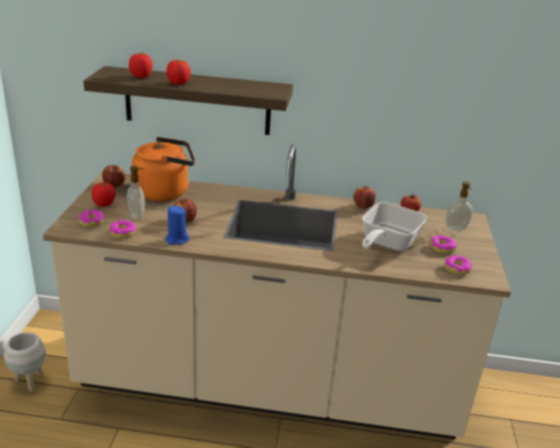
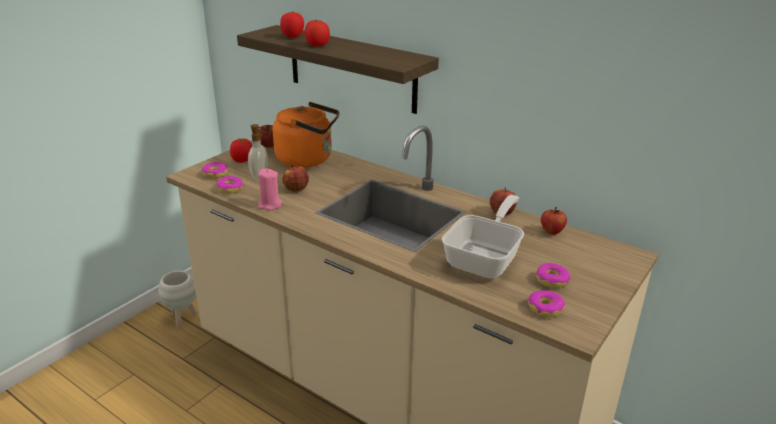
camera: 30 degrees right, 0 degrees up
(176, 239) = (270, 205): blue candle -> pink candle
(386, 243) = (486, 258): frying pan -> frying pan turned 150 degrees clockwise
(456, 229) = (596, 263): soap dispenser -> none

